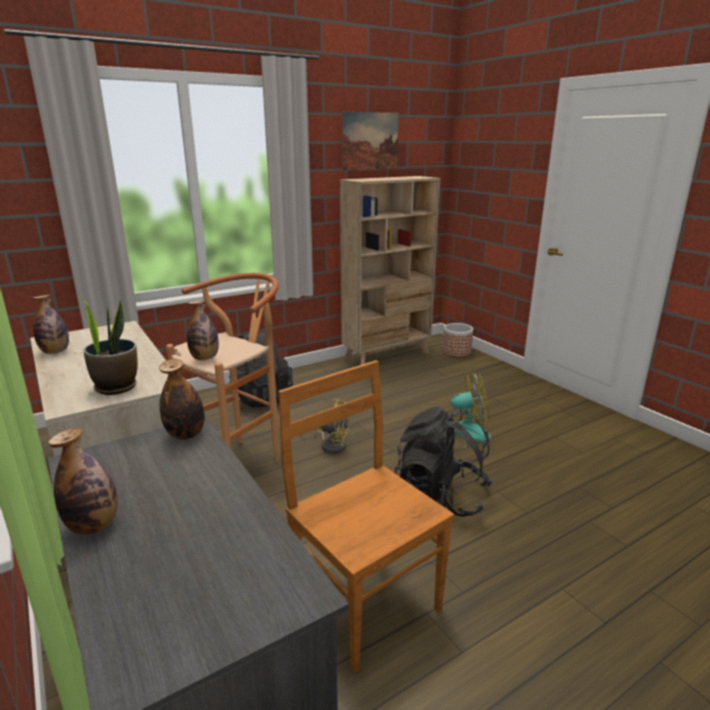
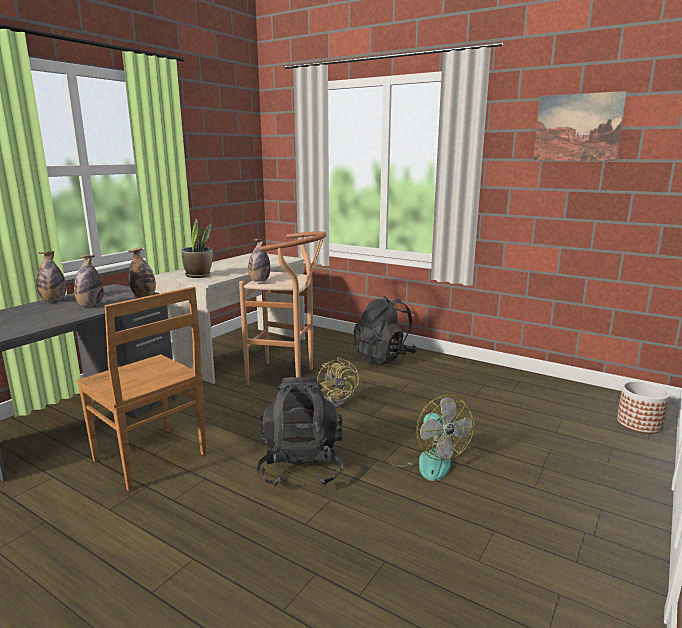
camera: 65 degrees right, 5 degrees down
(55, 352) = (238, 258): bottle -> bottle (90, 306)
(365, 602) = (151, 458): brown chair -> brown chair turned 105 degrees clockwise
(387, 356) = (550, 387): beige bookcase -> none

